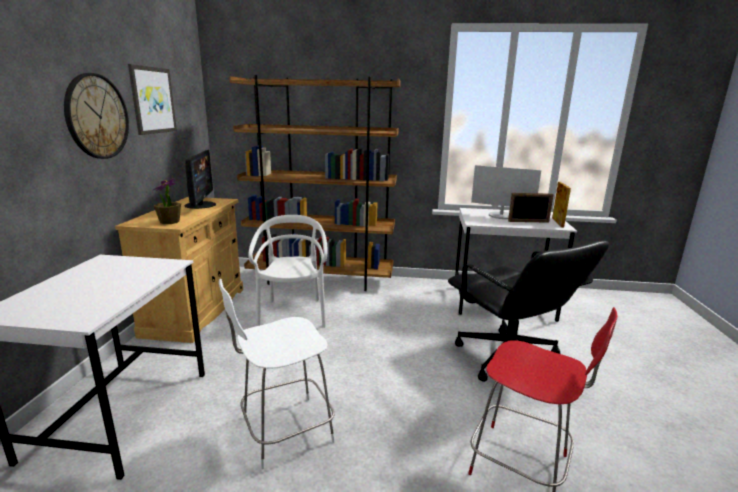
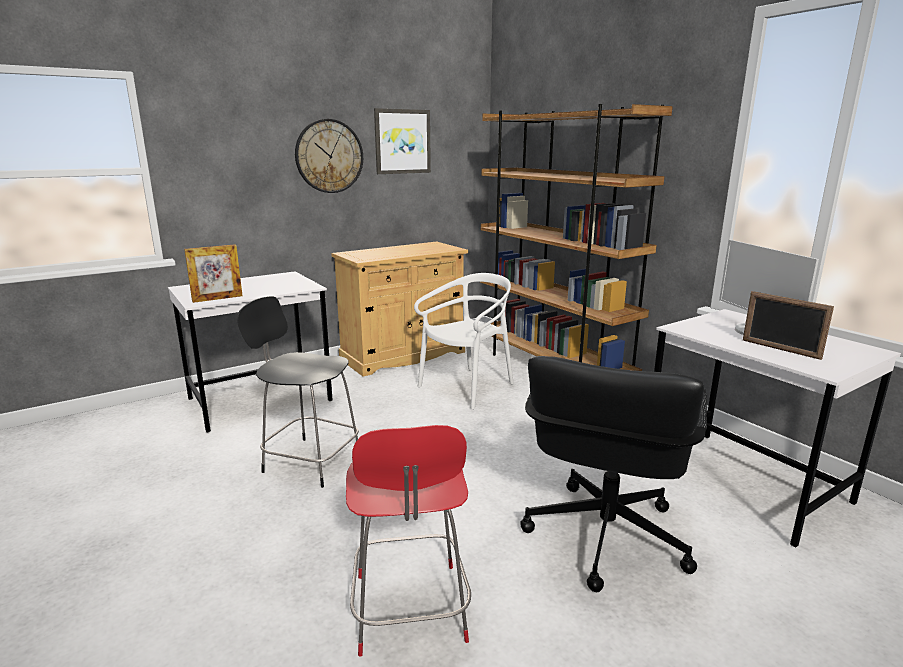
camera: 50 degrees right, 0 degrees up
(169, 222) = (366, 257): potted plant -> none
(201, 205) = (424, 249): monitor -> none
(283, 431) = (309, 461): white chair -> black chair
(557, 222) = (840, 364): picture frame -> picture frame (217, 298)

